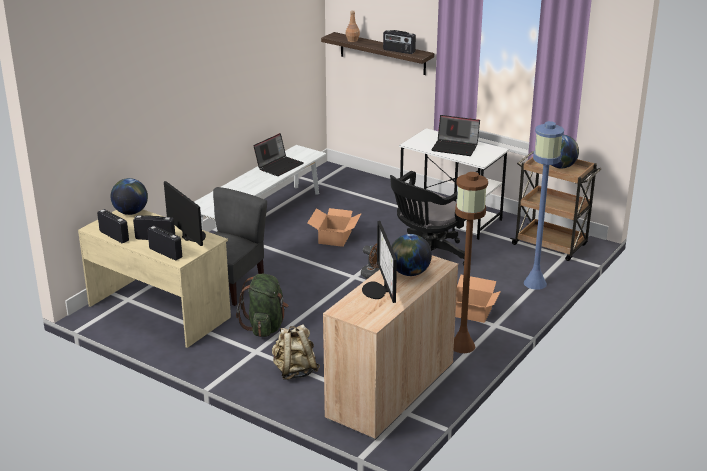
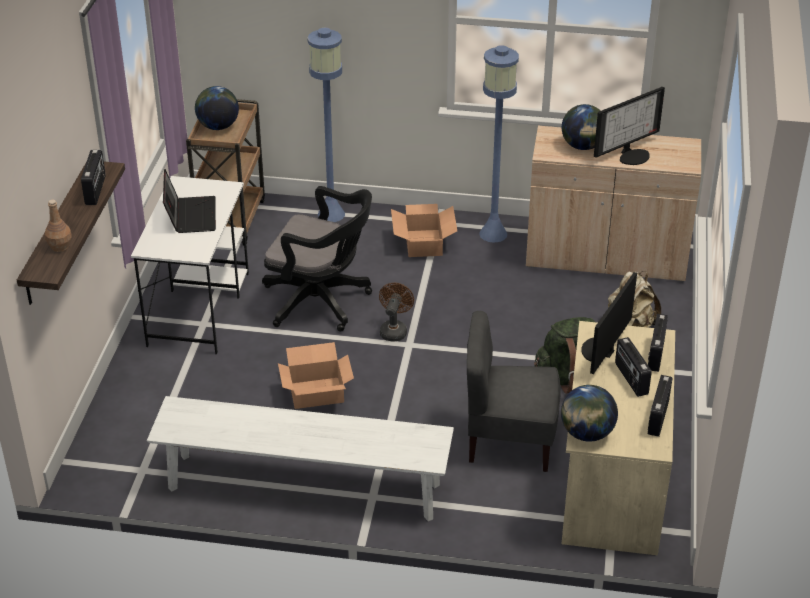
camera: 115 degrees left, 10 degrees up
(279, 166) = (242, 428): laptop -> none
(462, 346) = (493, 234): brown floor lamp -> blue floor lamp

